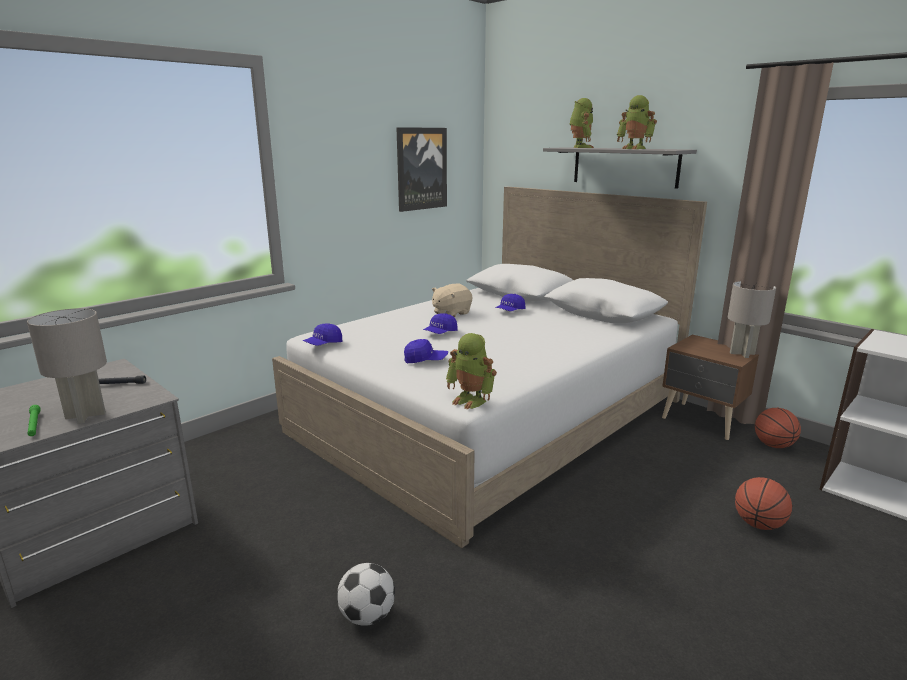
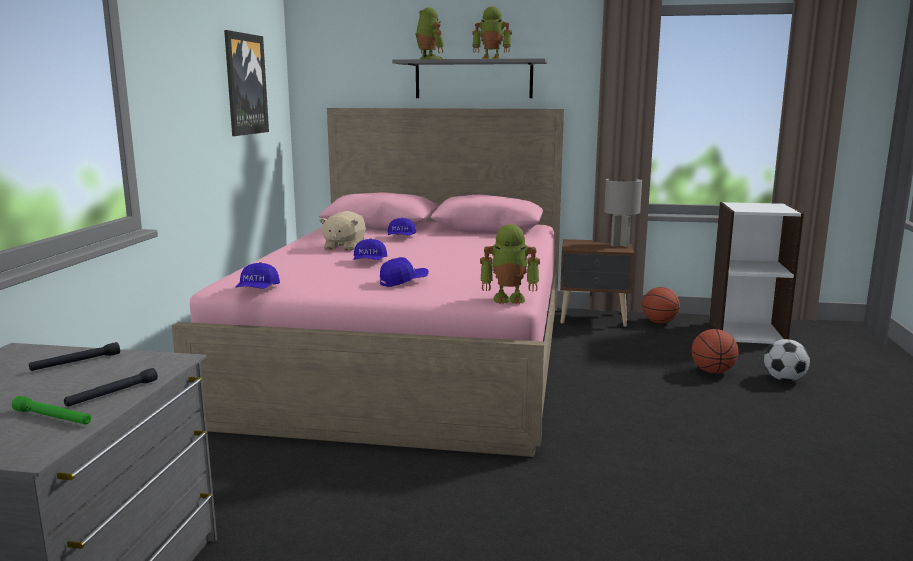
camera: 35 degrees left, 5 degrees down
(84, 416) = (112, 394): grey table lamp -> black flashlight
(367, 616) = (527, 532): football -> football (784, 379)
(491, 415) = (411, 356): white bed -> pink bed

